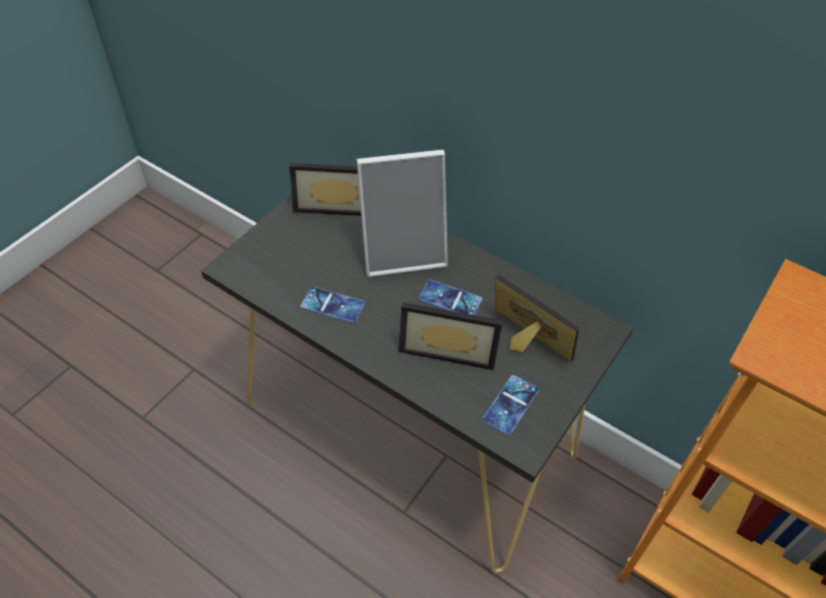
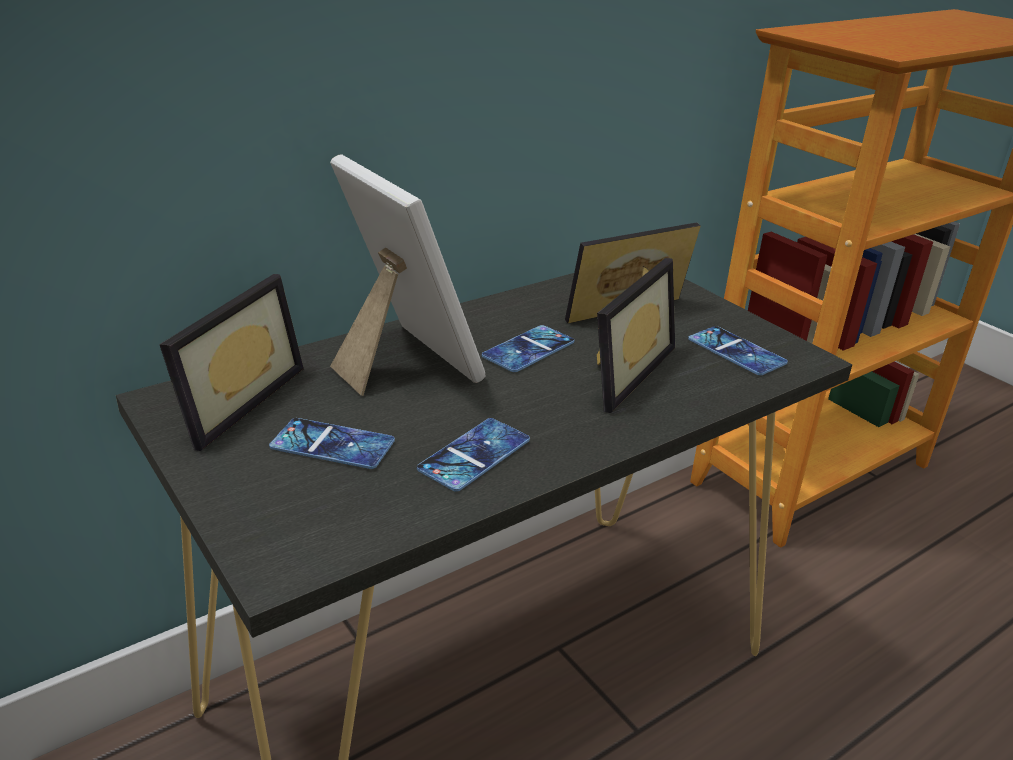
camera: 70 degrees left, 20 degrees down
(317, 252) = (332, 444): none -> phone
(403, 251) = (401, 364): picture frame -> picture frame turned 45 degrees counterclockwise

